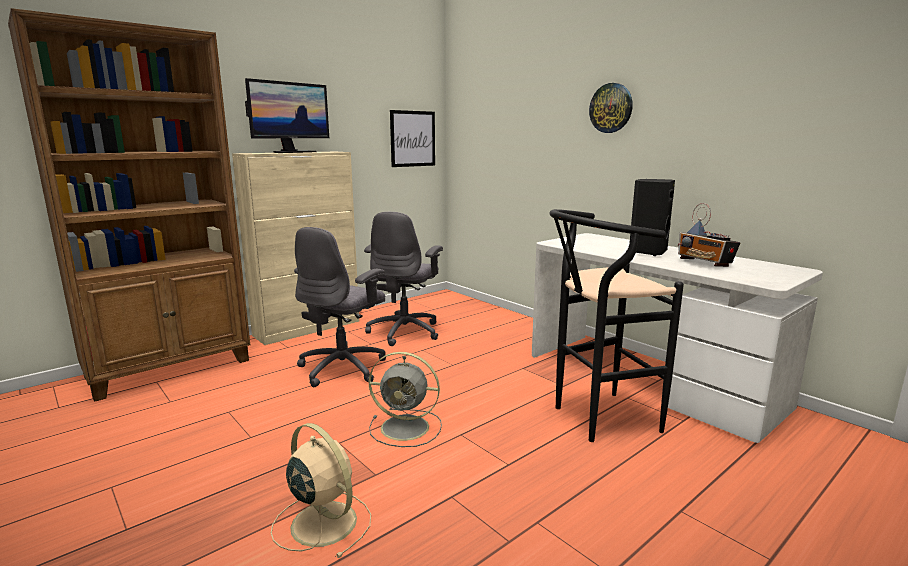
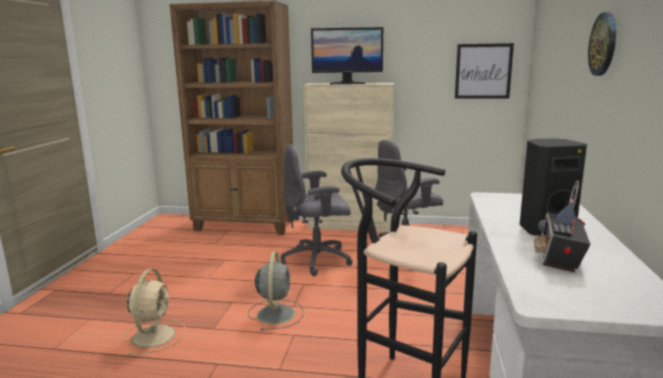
camera: 50 degrees right, 0 degrees up
(407, 428) = (276, 313): grey fan -> grey fan turned 150 degrees counterclockwise

